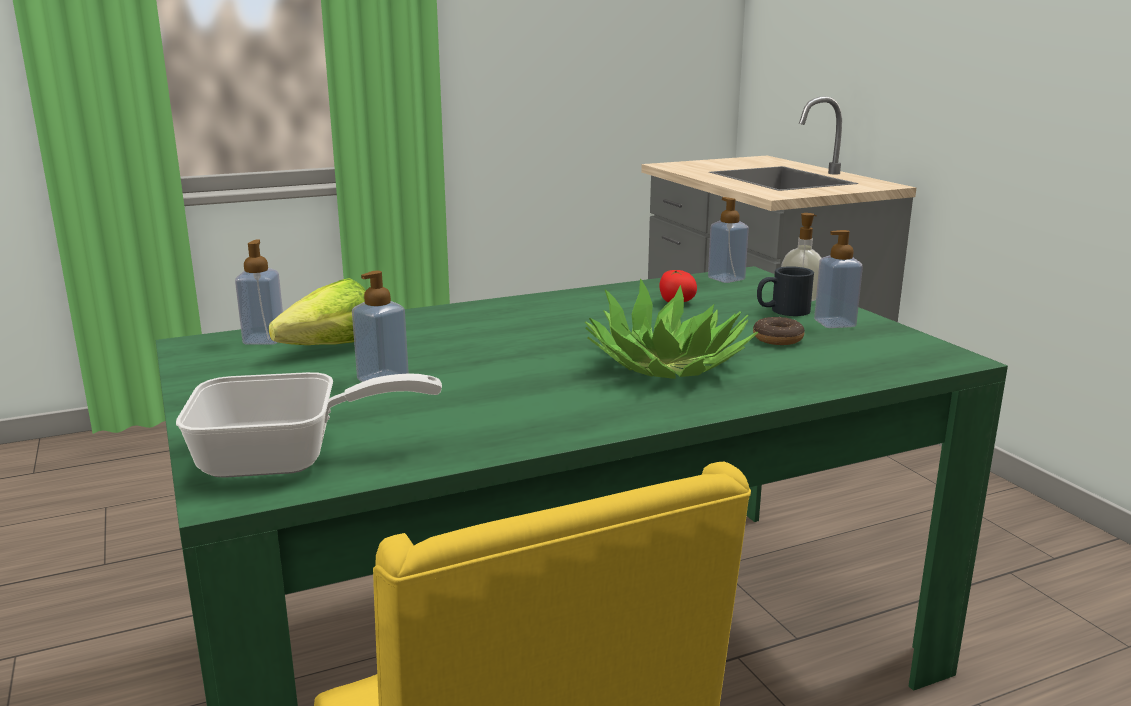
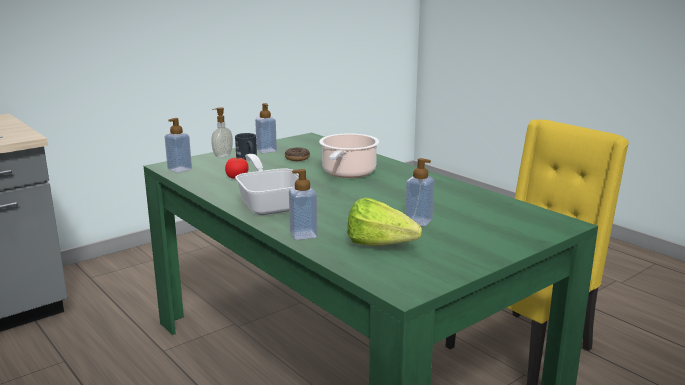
camera: 105 degrees left, 0 degrees up
(264, 340) = (377, 269): soap dispenser -> soap dispenser (303, 235)
(288, 458) = (525, 221): frying pan -> frying pan (270, 203)
(667, 364) = (348, 173): potted plant -> cooking pot

